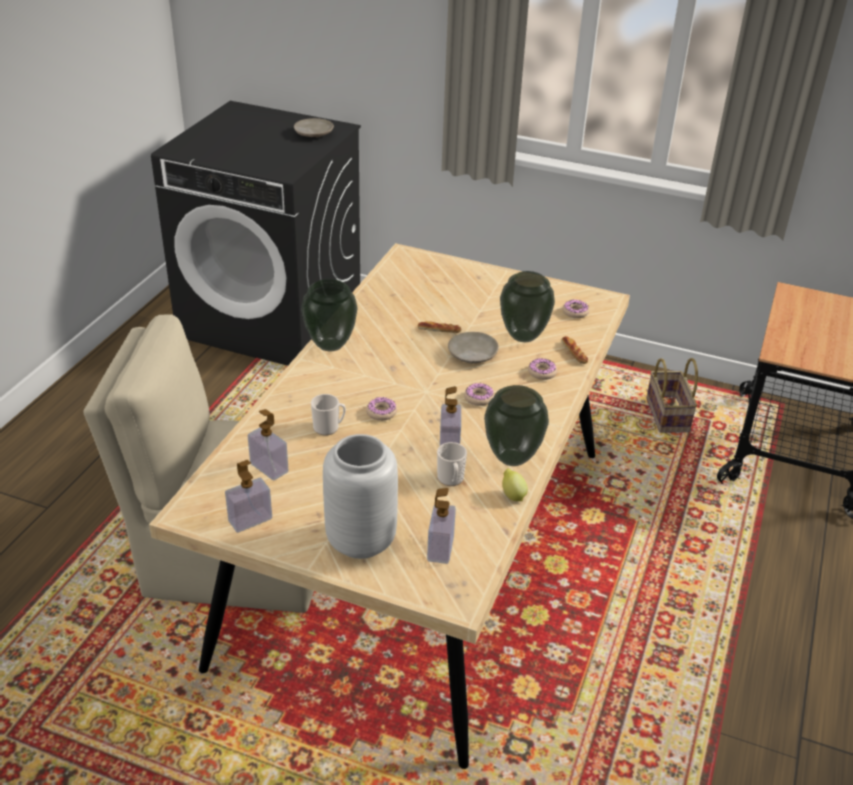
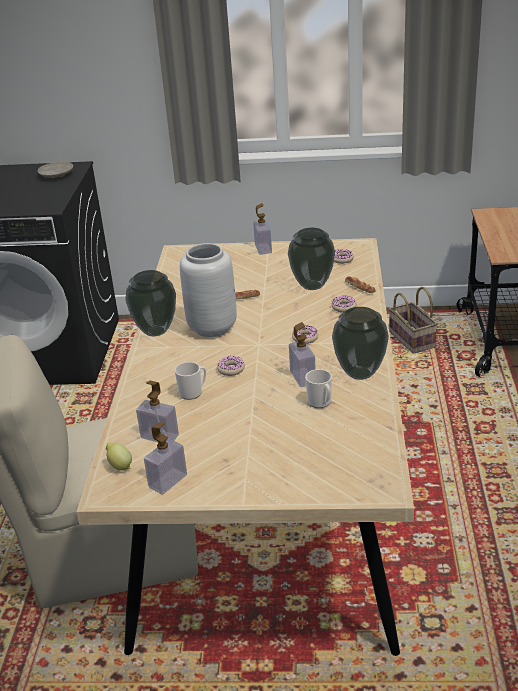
camera: 15 degrees left, 5 degrees down
(359, 541) = (274, 470): grey vase -> grey vase (211, 328)
(440, 548) = (345, 455): soap dispenser -> soap dispenser (263, 249)
(472, 355) = (279, 309): beige plate -> none
(512, 495) = (378, 400): lemon -> lemon (120, 466)

